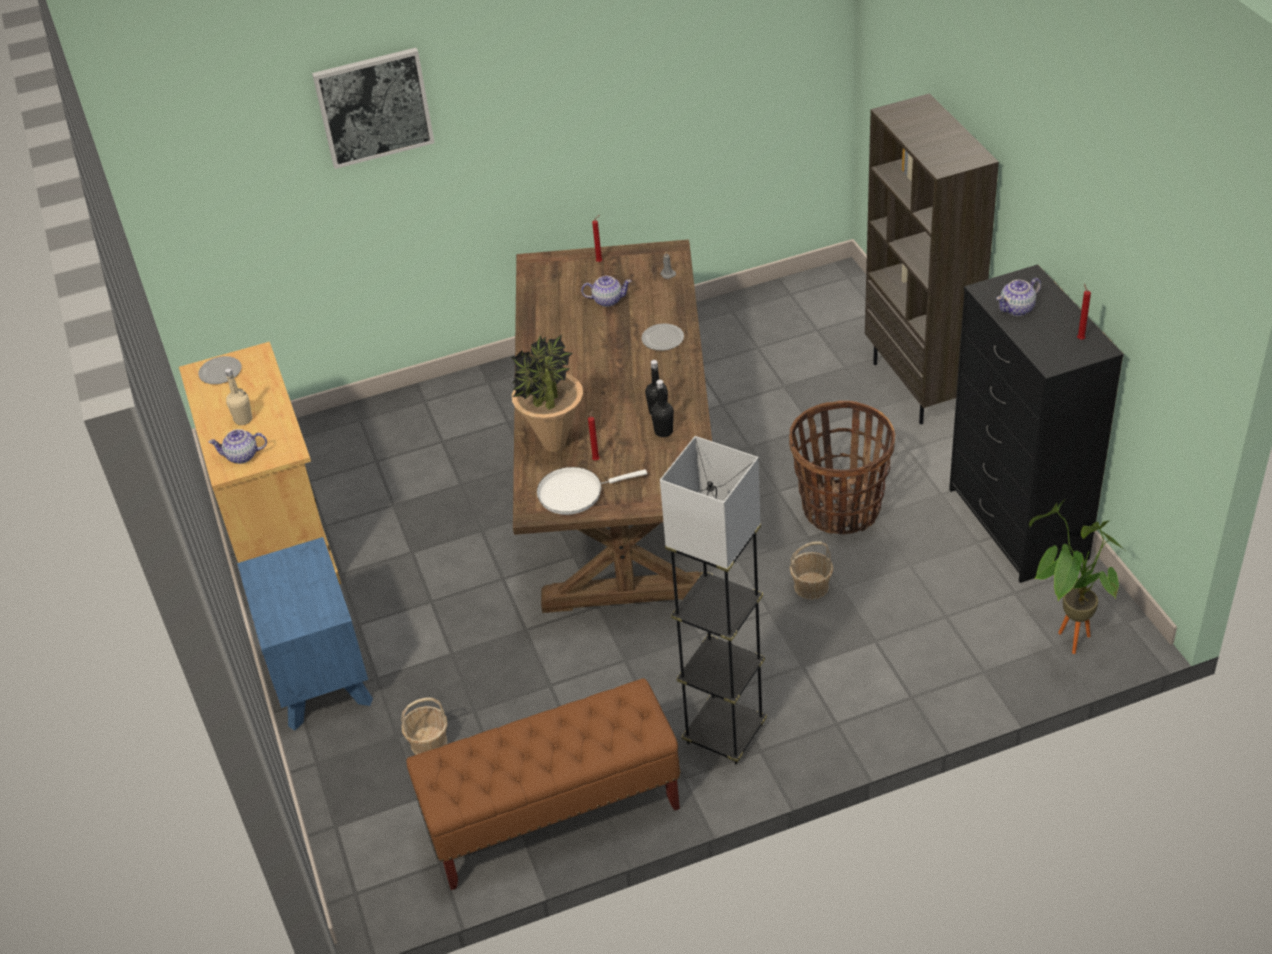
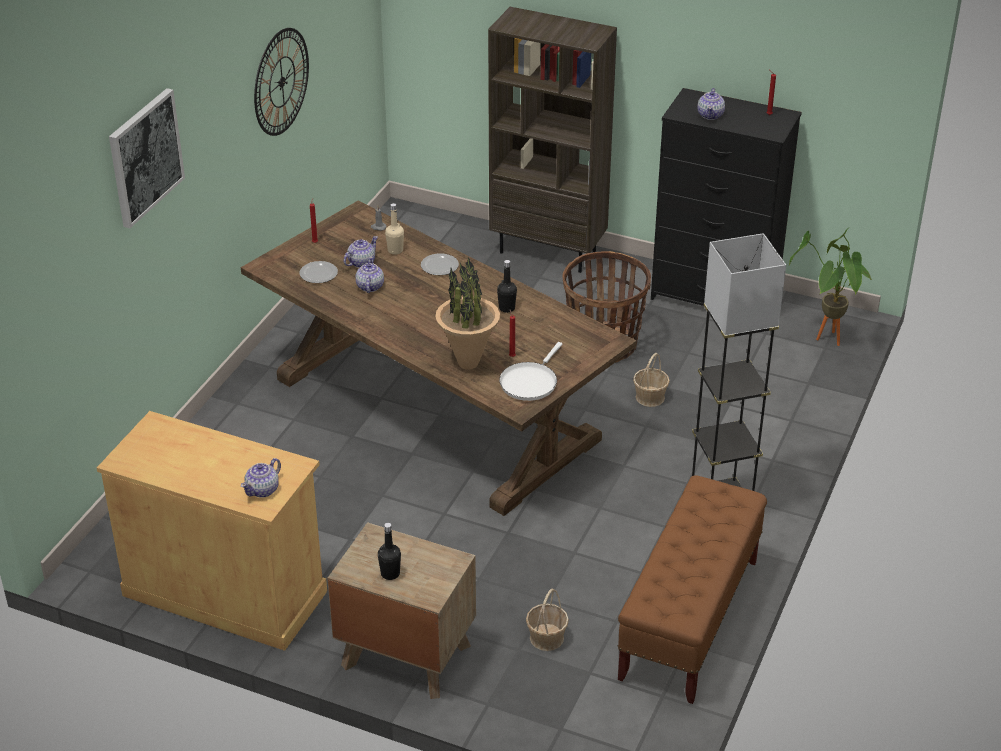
camera: 50 degrees left, 5 degrees down
(220, 371) = (142, 450): plate -> plate (318, 273)
(243, 419) = (221, 468): beige bottle -> beige bottle (395, 250)
(319, 677) = (405, 655): blue nightstand -> brown nightstand
(582, 327) = (369, 287): none -> teapot
(635, 86) = (281, 82): none -> wall clock
(663, 431) = (529, 317): black bottle -> black bottle (390, 573)

